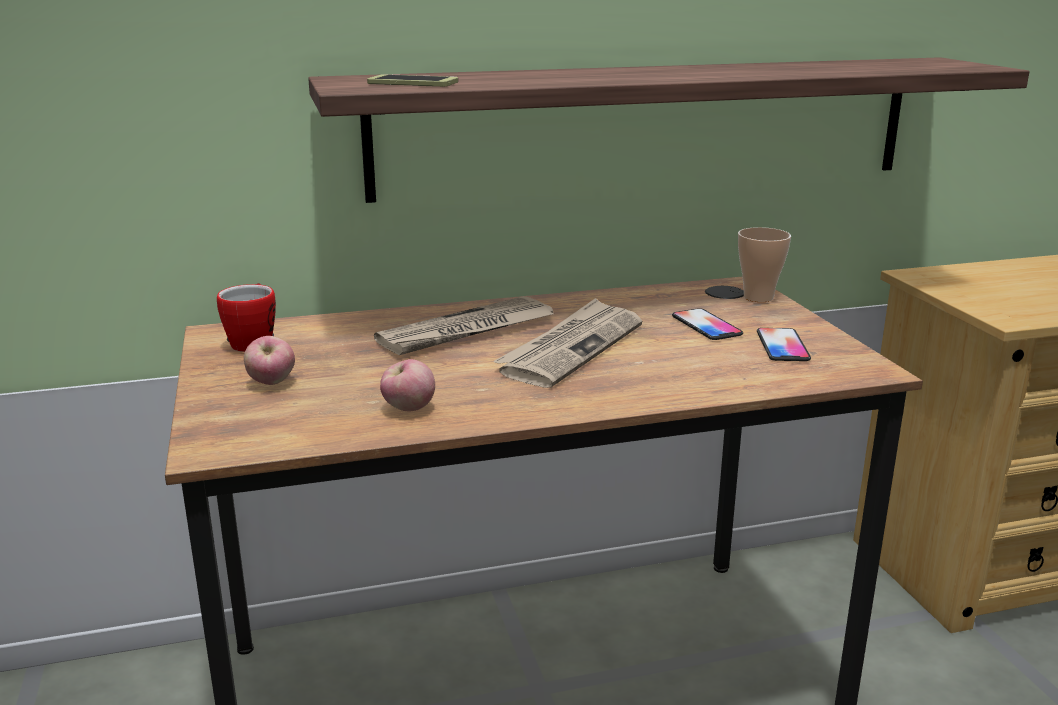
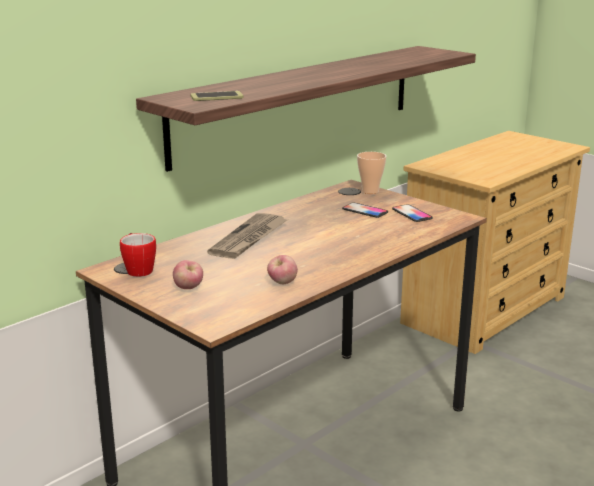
camera: 30 degrees left, 0 degrees up
(571, 347) = (316, 236): newspaper -> none

